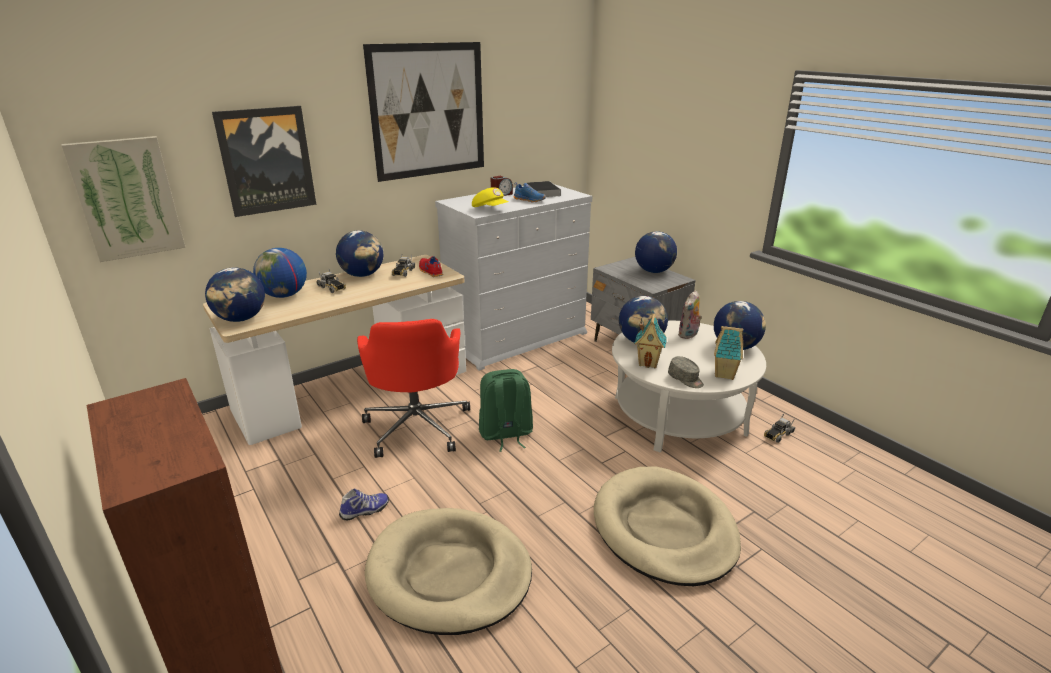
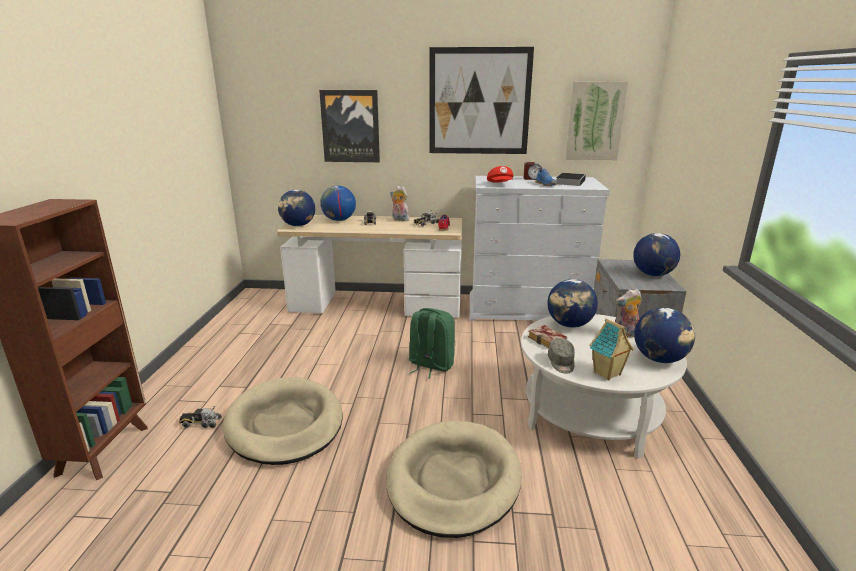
camera: 40 degrees right, 5 degrees down
(127, 198) = (266, 139): picture -> picture (595, 121)
(362, 275) = (399, 220): globe -> plush toy
(365, 511) = (292, 369): shoe -> none
(417, 426) = (383, 337): red office chair -> none
(490, 209) = (500, 185): yellow cap -> red cap
(648, 363) = (548, 340): toy house -> book
(777, 434) = (676, 472): toy truck -> toy truck (200, 423)

